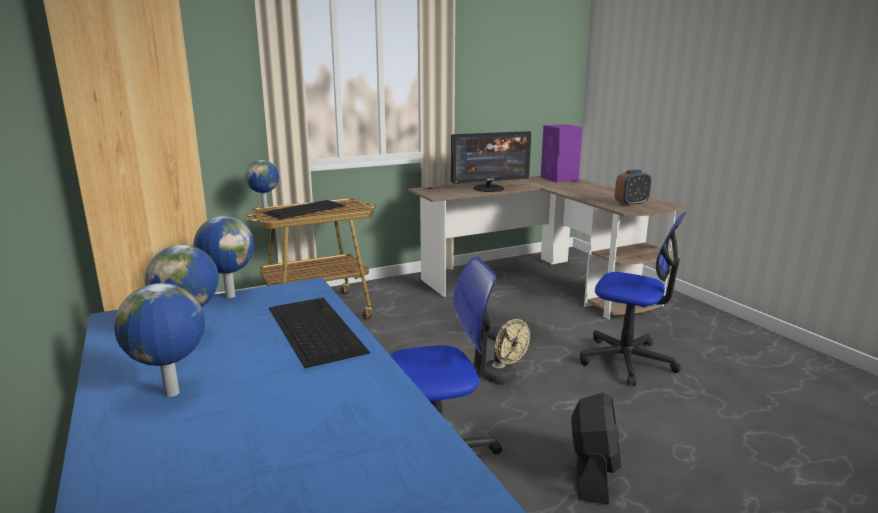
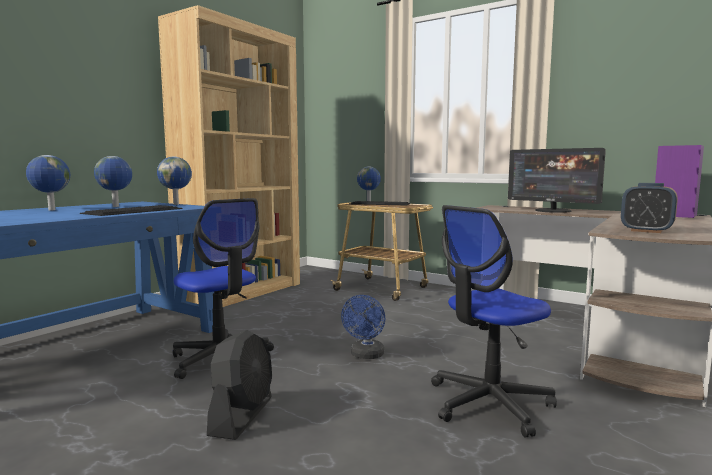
camera: 60 degrees right, 10 degrees down
(503, 377) = (366, 356): beige fan -> blue fan
(592, 473) = (242, 416): black fan -> black fan turned 60 degrees counterclockwise
(627, 360) = (489, 403): office chair -> office chair turned 60 degrees clockwise

